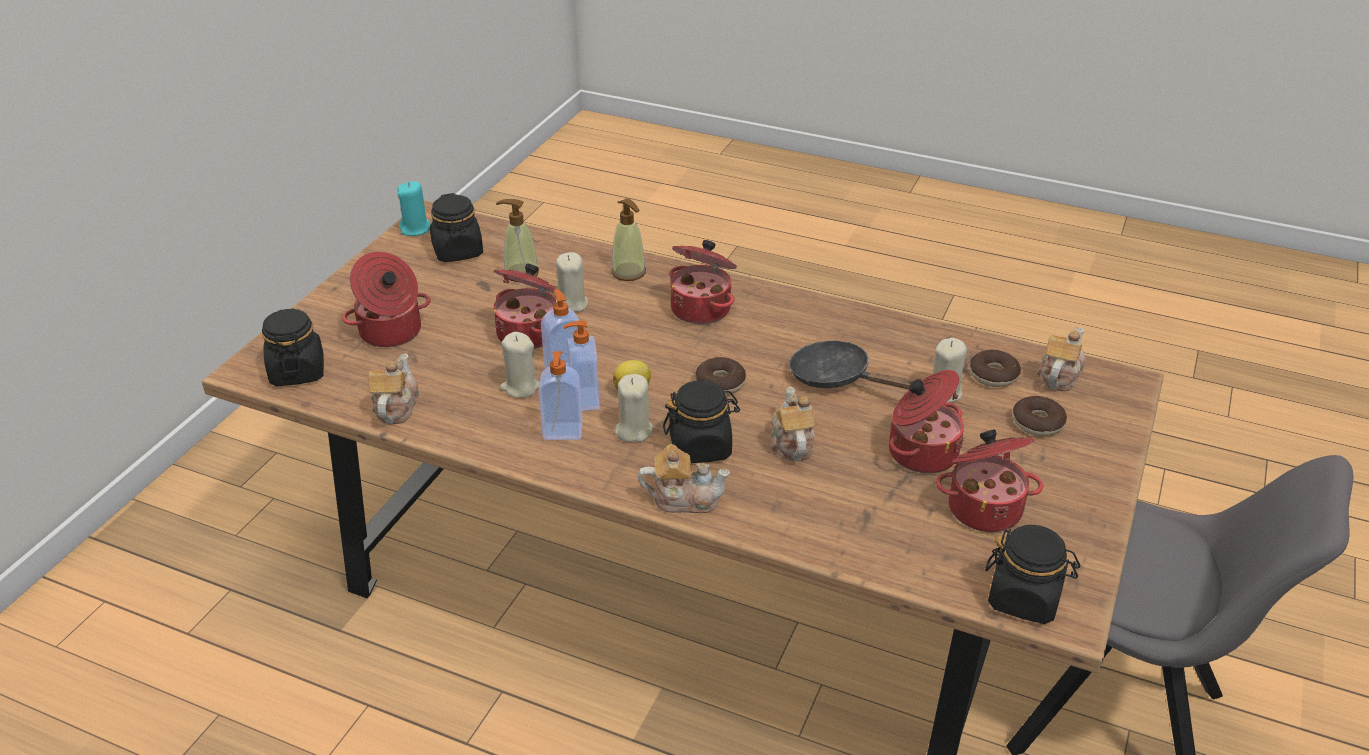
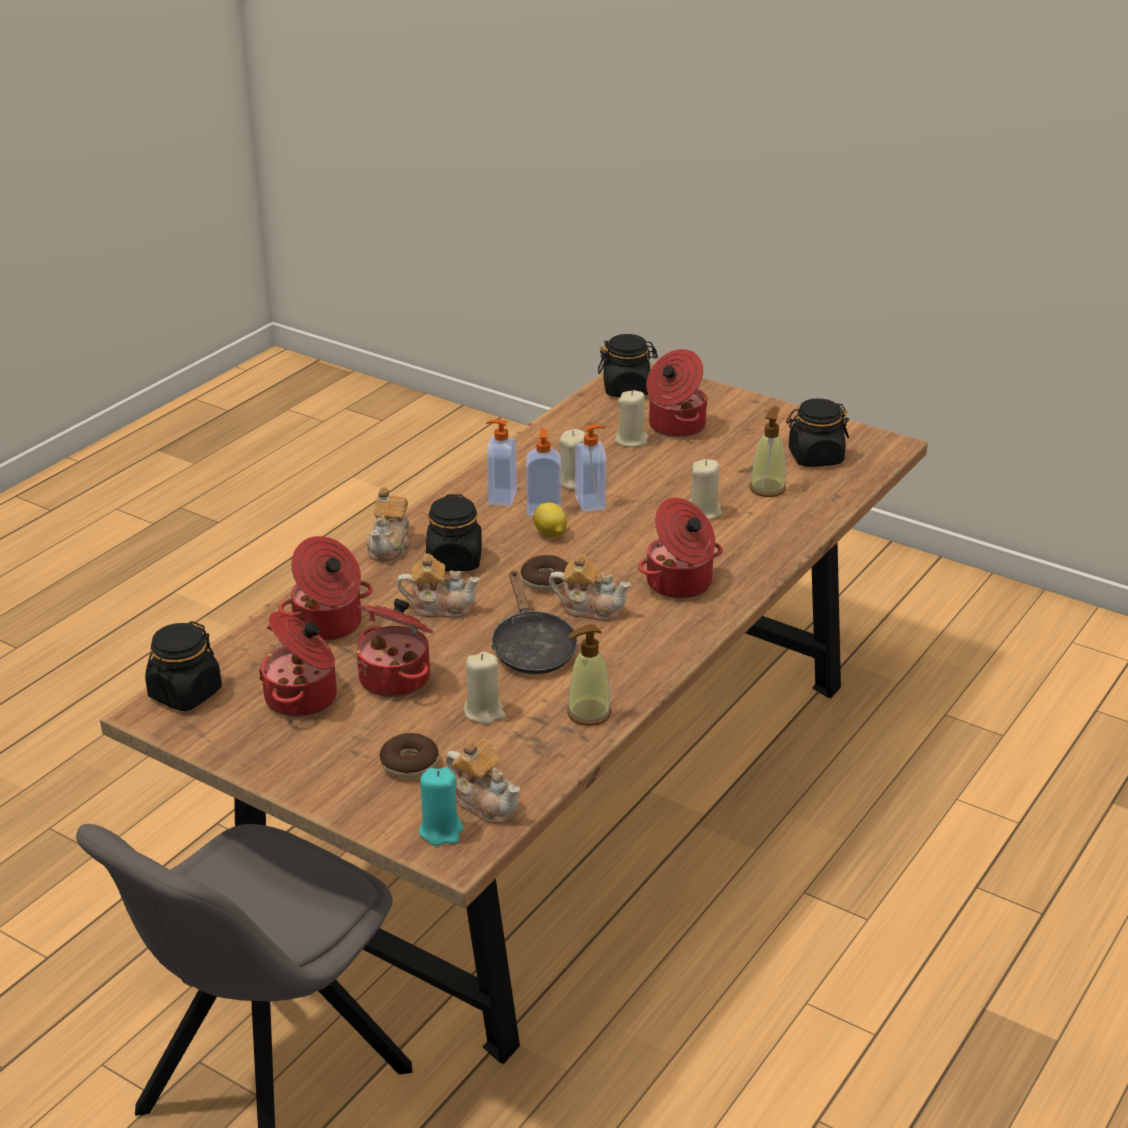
camera: 100 degrees right, 5 degrees down
(395, 407) = (563, 428): teapot -> teapot (590, 608)
(416, 229) = (863, 437): turquoise candle -> turquoise candle (441, 831)
(529, 333) = (657, 489): cooking pot -> cooking pot (328, 625)
(629, 272) = (760, 547): soap dispenser -> soap dispenser (588, 713)
(633, 430) = (491, 530): beige candle -> beige candle (631, 440)
(836, 378) = (532, 648): black frying pan -> black frying pan turned 120 degrees clockwise
(993, 375) = (502, 753): donut -> none

